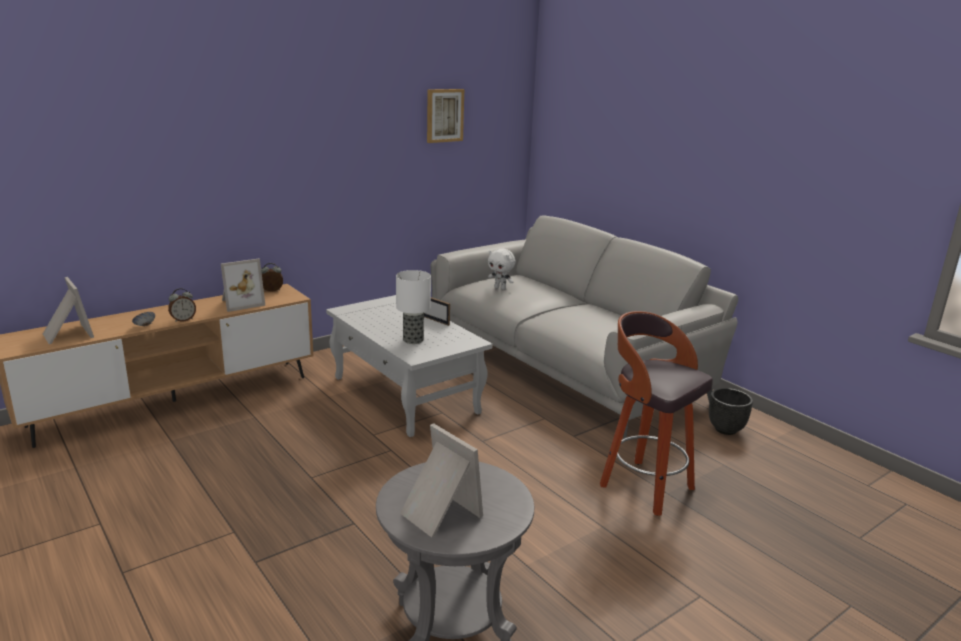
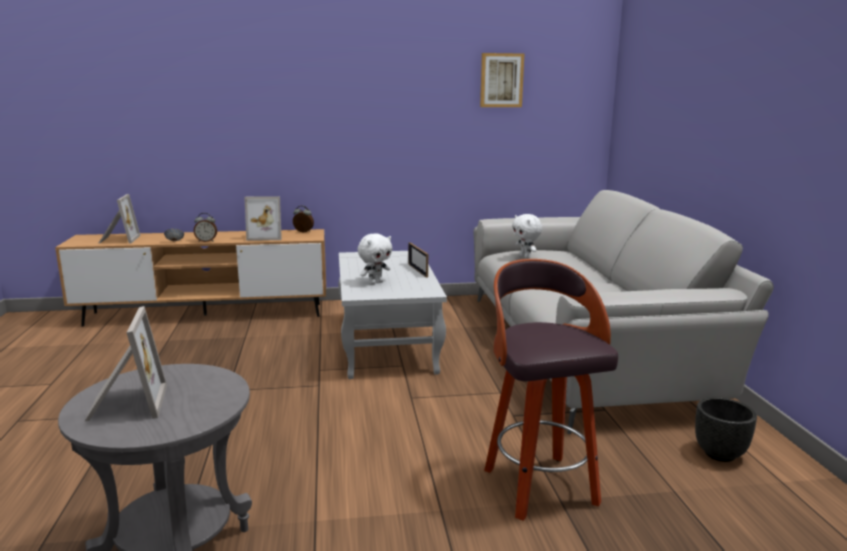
camera: 30 degrees right, 5 degrees down
(413, 340) = (375, 283): table lamp -> white plush toy

